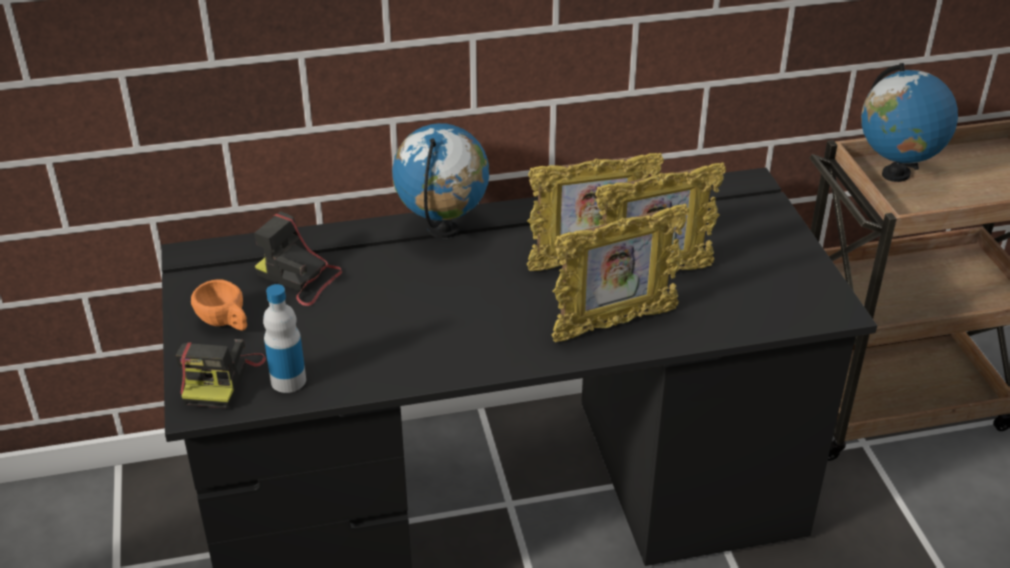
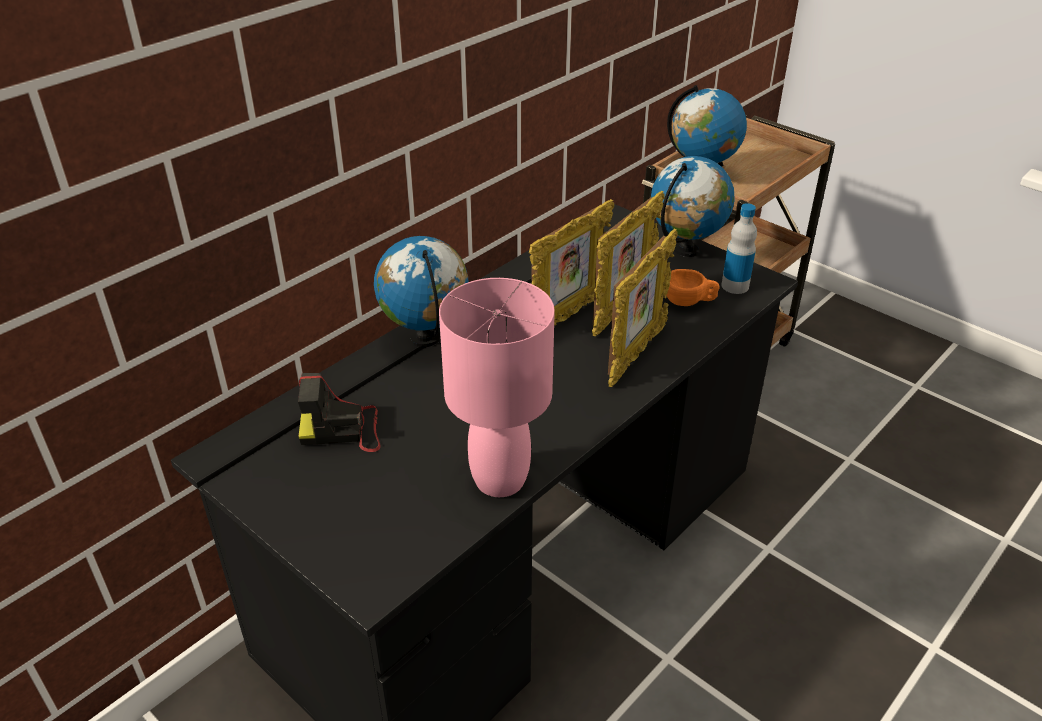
camera: 35 degrees left, 0 degrees up
(221, 378) = (366, 552): camera -> none
(225, 322) = (315, 500): orange cup -> orange cup (689, 302)
(288, 380) = (431, 522): bottle -> bottle (735, 286)
(376, 373) = (499, 479): none -> pink table lamp
(787, 246) = (686, 250): none -> globe

